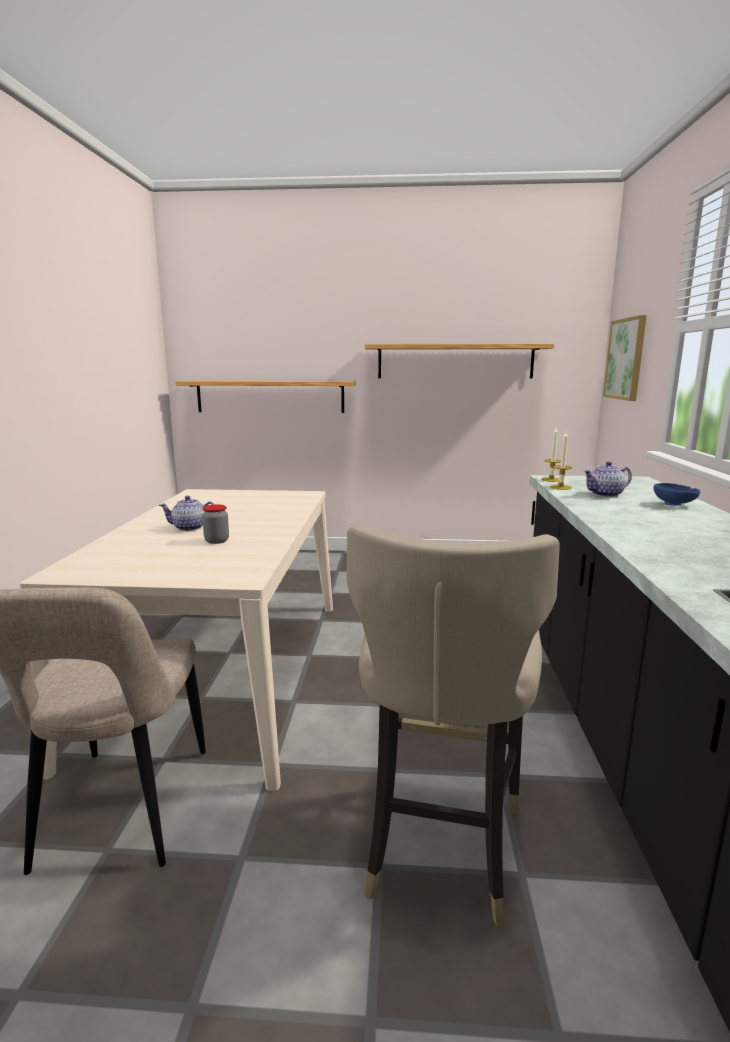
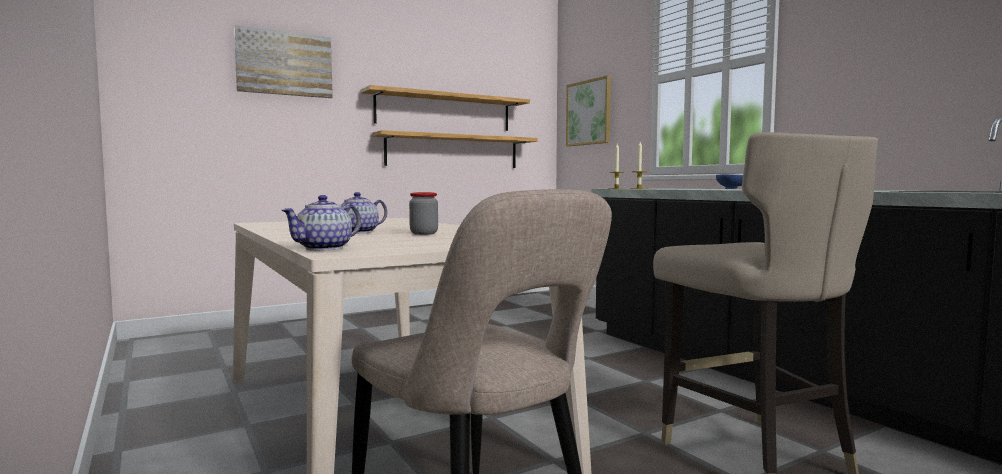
camera: 35 degrees left, 10 degrees down
(270, 396) = (250, 138): shelf -> shelf (453, 151)
(297, 328) = (284, 64): none -> picture
(606, 494) = (679, 188): teapot -> teapot (325, 248)

